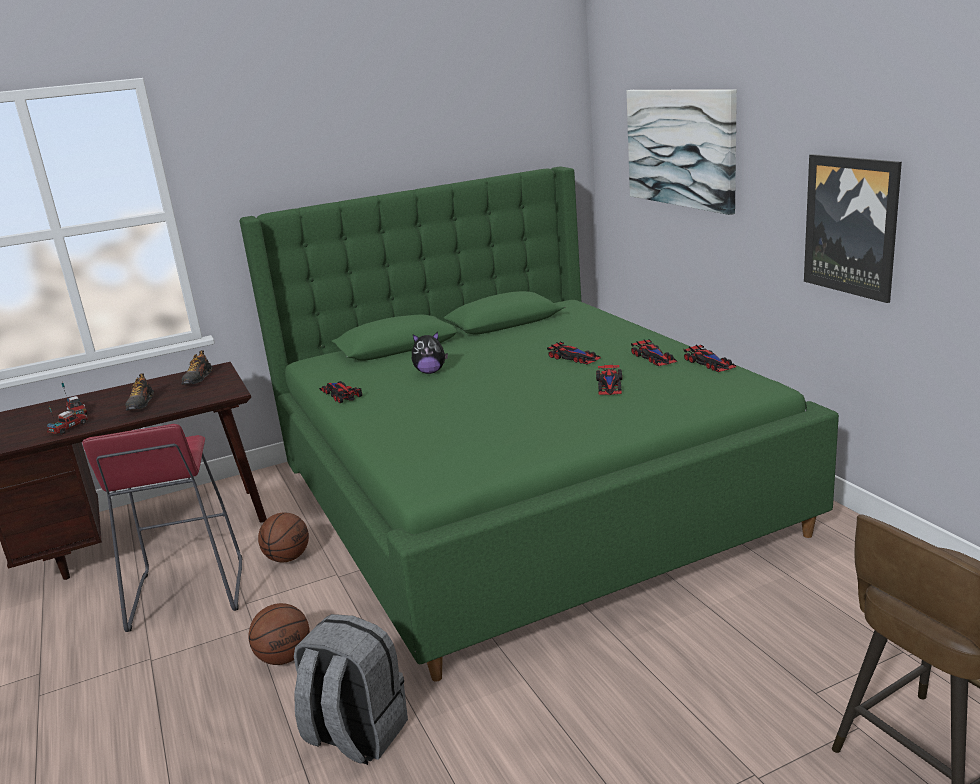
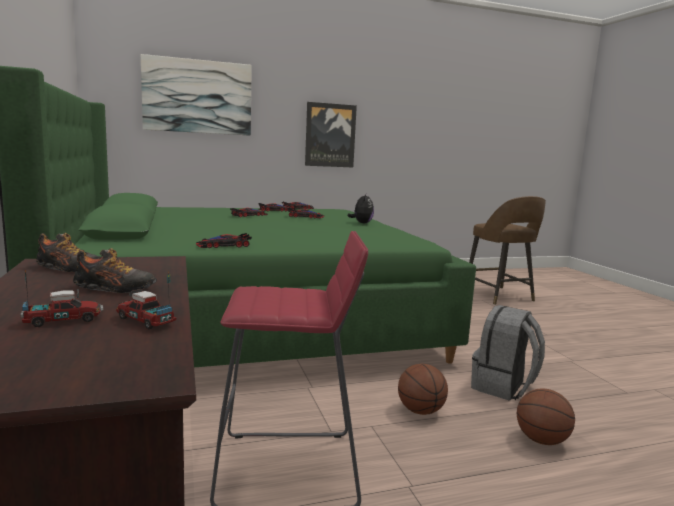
camera: 85 degrees left, 10 degrees down
(288, 558) = (260, 409): basketball -> basketball (541, 440)
(430, 372) = (214, 230): plush toy -> plush toy (361, 223)

